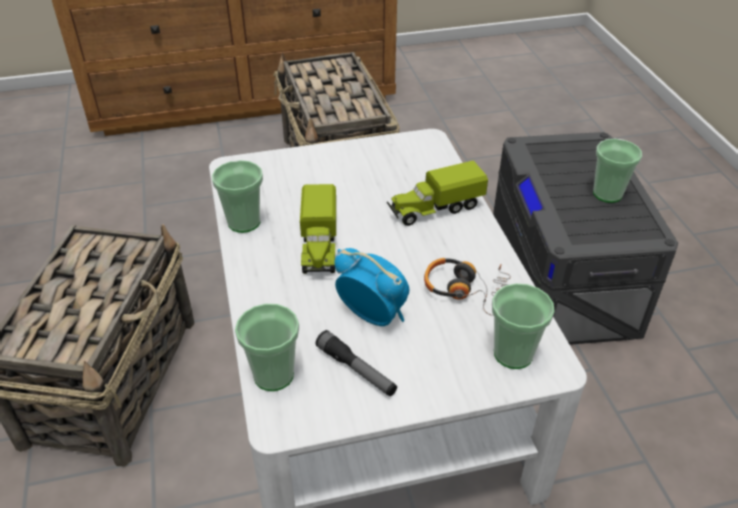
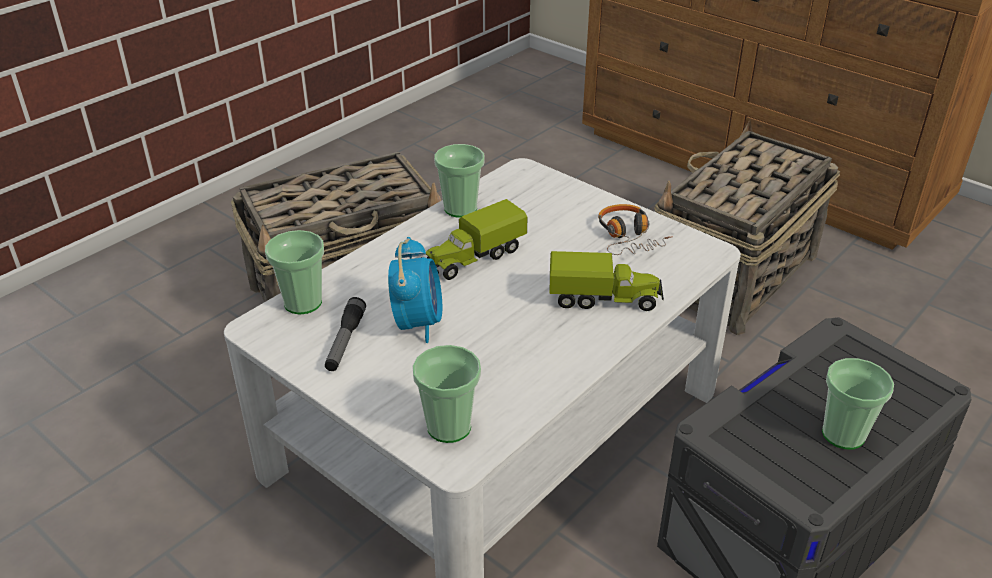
camera: 55 degrees right, 5 degrees down
(435, 209) = (604, 299): toy truck -> toy truck turned 150 degrees clockwise
(466, 290) = (507, 364): headphones -> headphones (628, 238)

